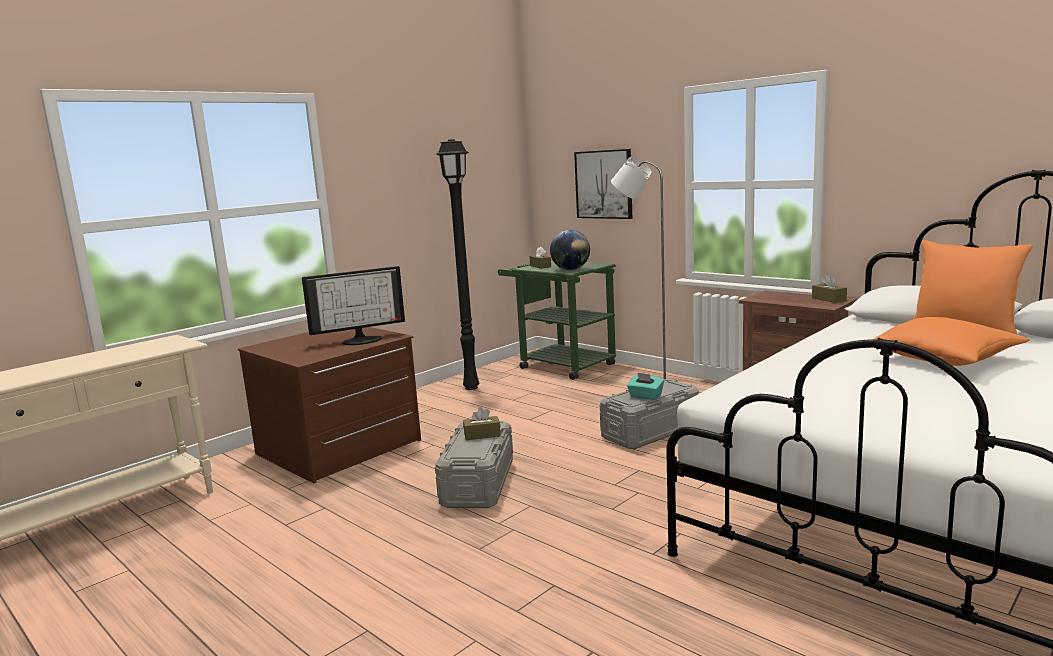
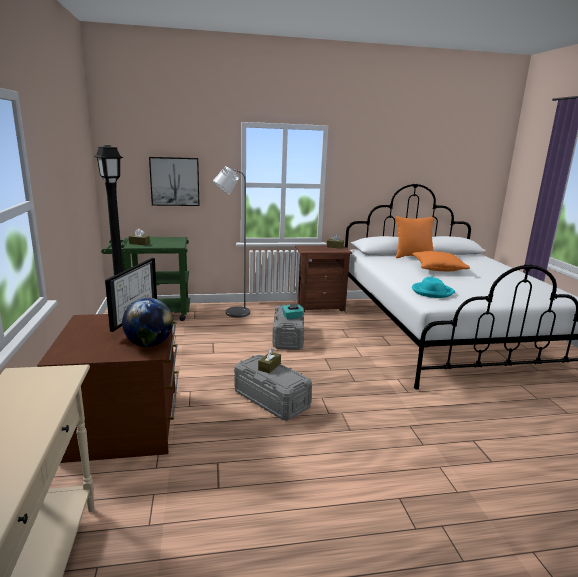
camera: 55 degrees left, 5 degrees up
(570, 269) = (172, 244): globe -> globe (149, 344)
(784, 384) = (432, 292): none -> turquoise hat

